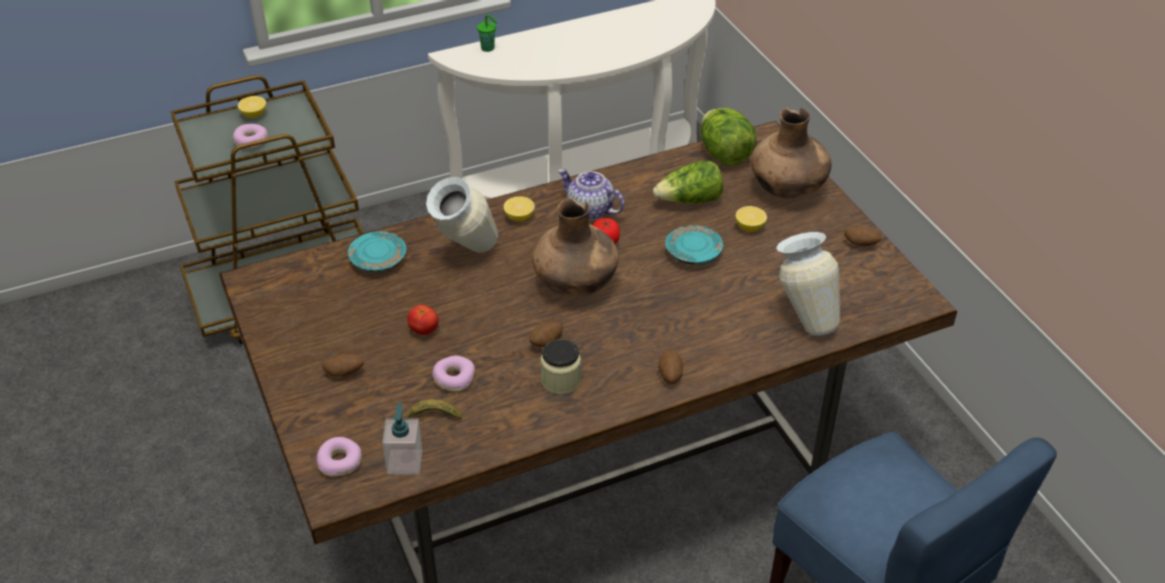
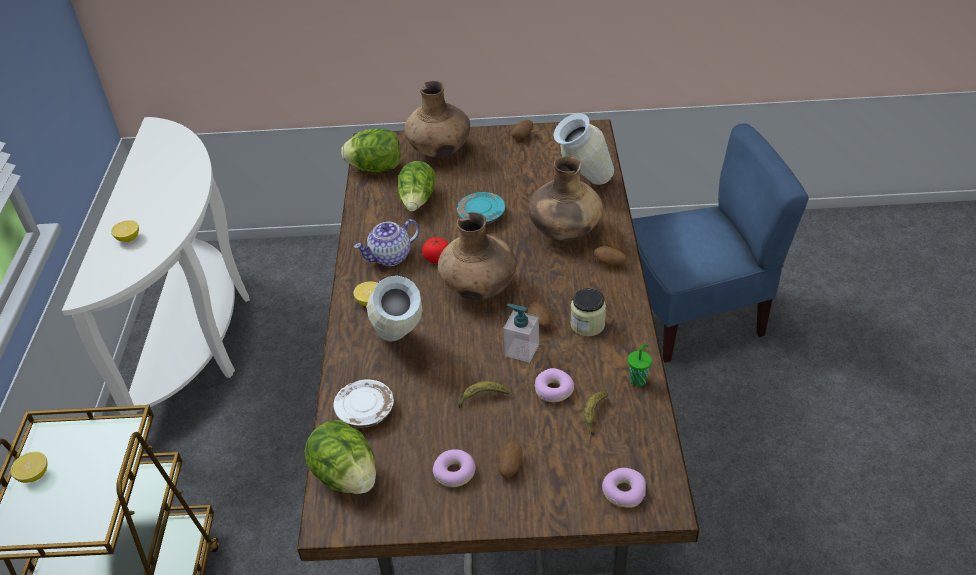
camera: 65 degrees left, 0 degrees up
(251, 141) = (83, 486): donut -> donut (454, 473)
(300, 274) = (346, 476): none -> lettuce
(378, 260) = (365, 410): turquoise plate -> white plate
(405, 461) = (640, 445): soap dispenser -> soap dispenser (521, 350)
(424, 330) = (482, 397): tomato -> banana
(488, 48) = (98, 266): green cup -> green cup (638, 380)
(704, 325) = (564, 232): none -> brown vase
(749, 227) = (469, 180): lemon -> lemon (128, 238)

